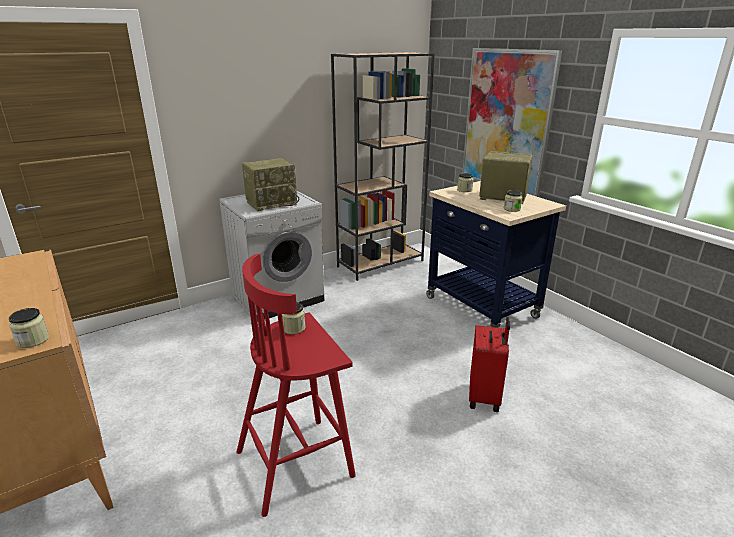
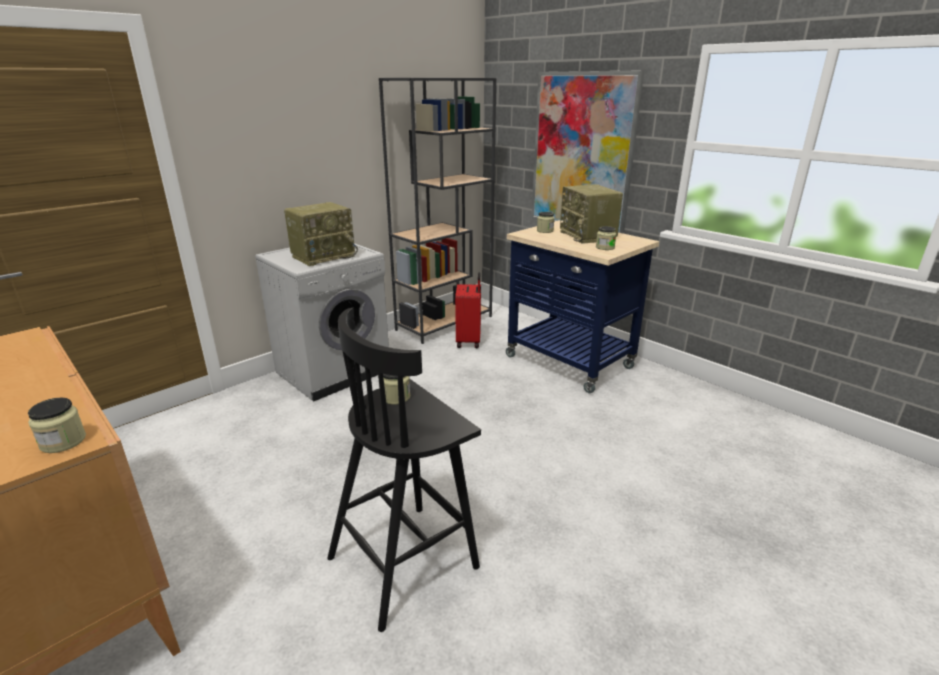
camera: 10 degrees left, 0 degrees up
(298, 461) = (407, 559): red stool -> black stool
(485, 397) = (600, 459): red suitcase -> red suitcase (469, 341)
(502, 197) = (588, 236): radio -> radio turned 120 degrees counterclockwise

